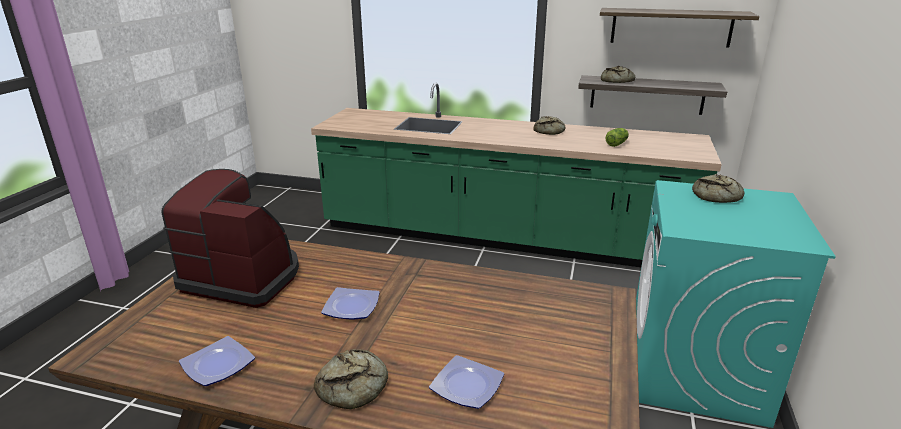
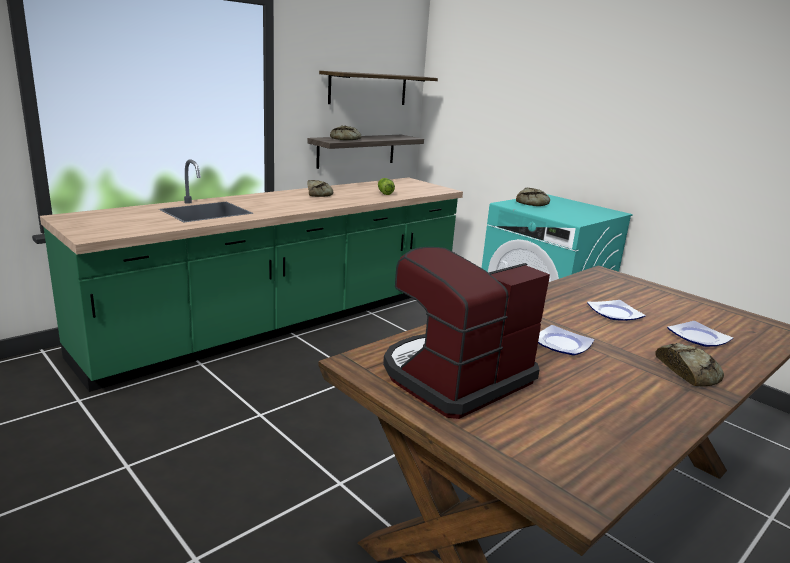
camera: 60 degrees left, 5 degrees down
(216, 365) = (634, 423): plate -> plate (614, 314)

